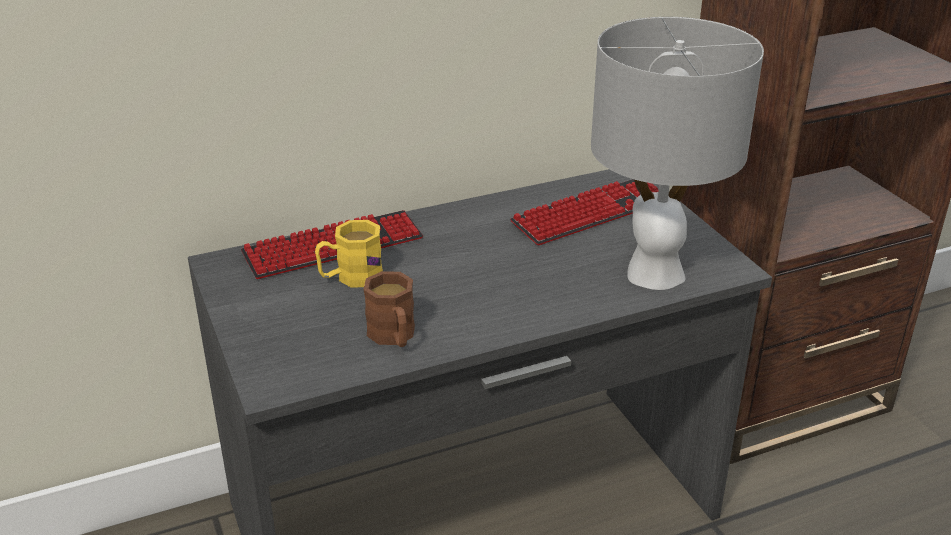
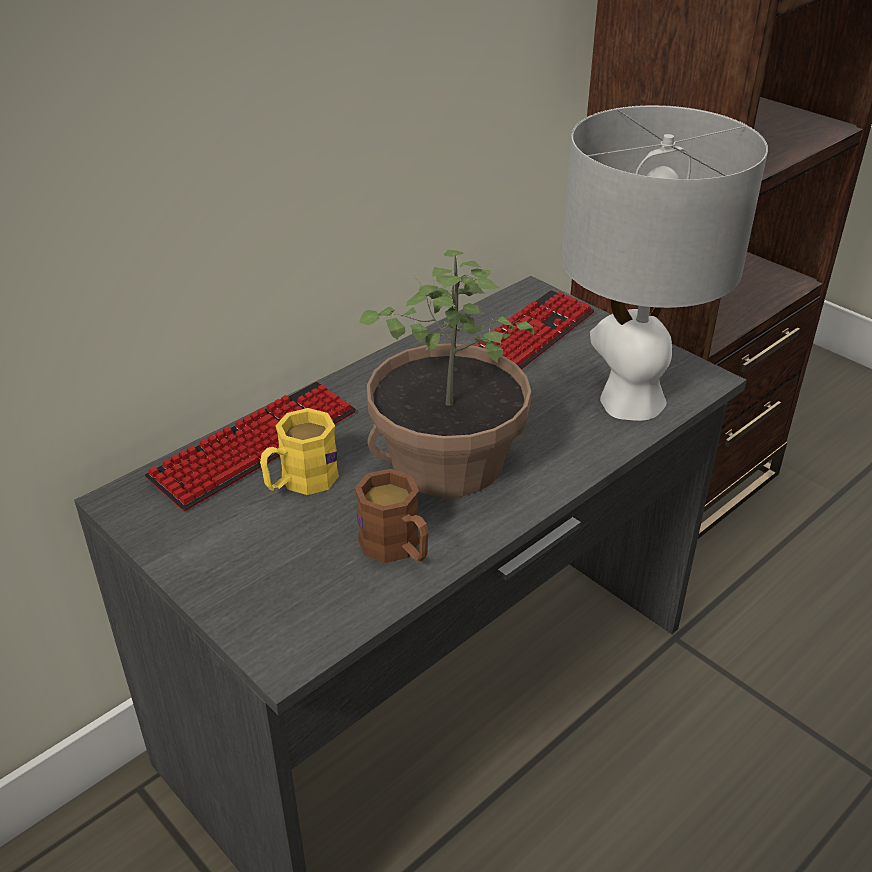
camera: 20 degrees left, 5 degrees up
(472, 285) = (448, 460): none -> potted plant

